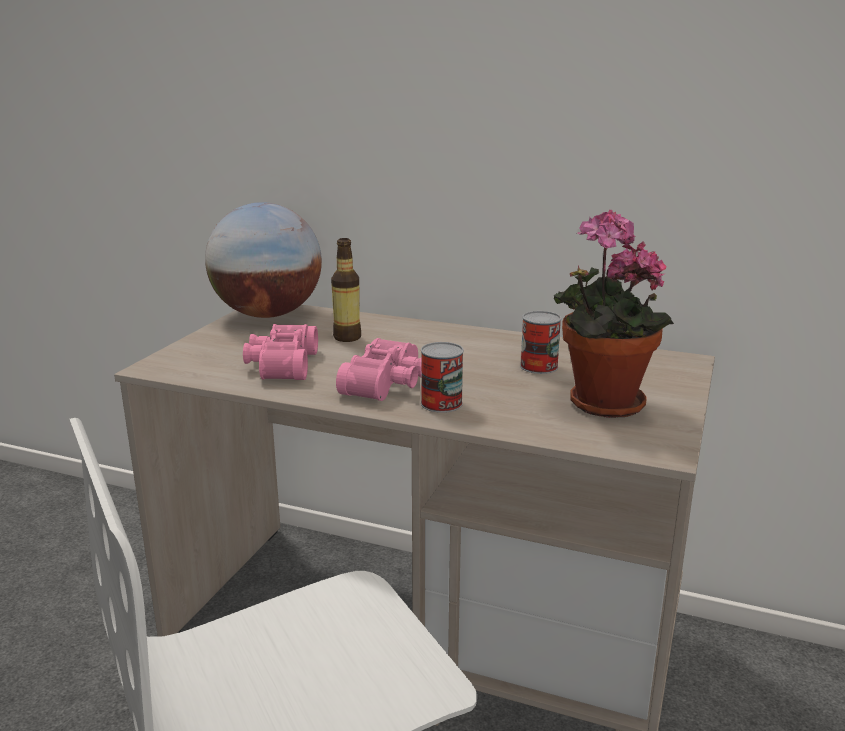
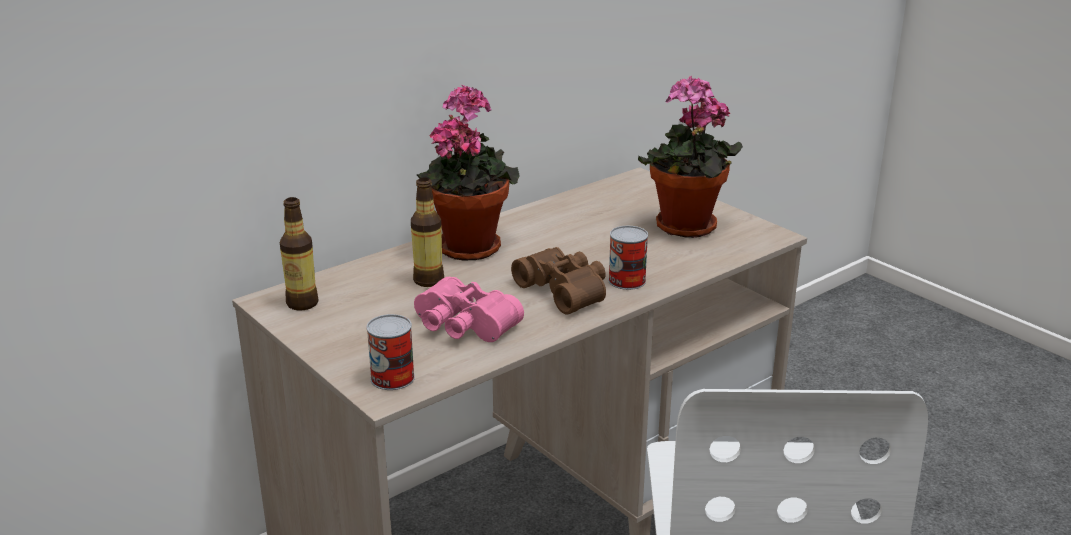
camera: 60 degrees left, 5 degrees up
(268, 314) = (302, 303): globe -> bottle
(389, 384) = (565, 290): pink binoculars -> brown binoculars
(428, 334) = (469, 245): none -> potted plant
(539, 366) = (594, 226): can -> can (392, 378)

